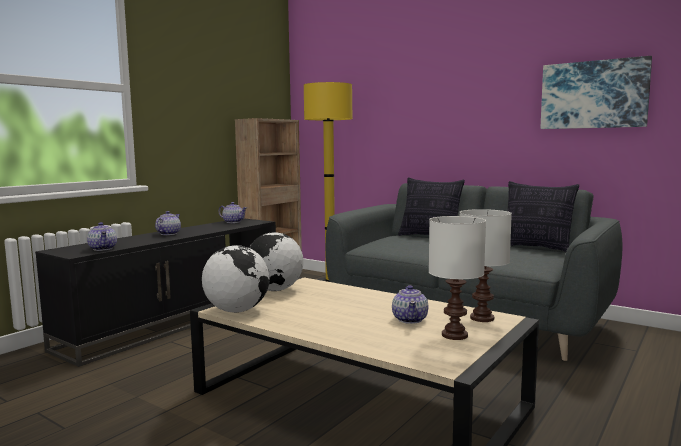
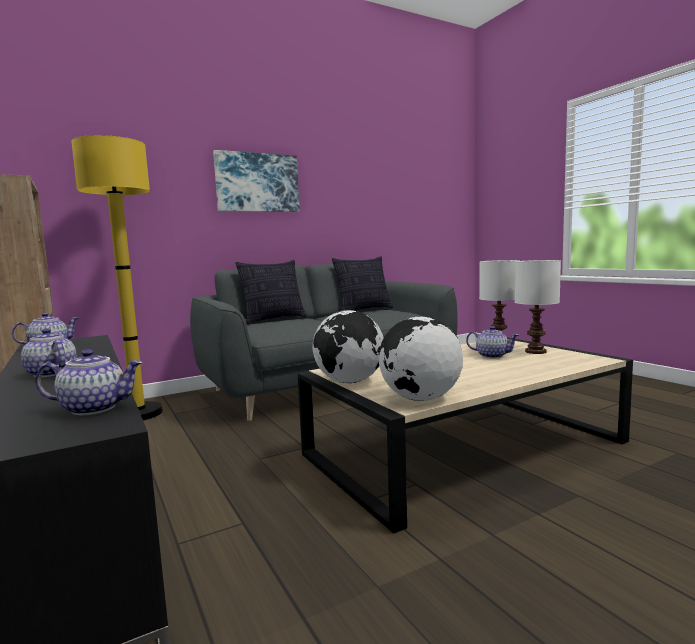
camera: 65 degrees left, 0 degrees up
(593, 95) = (359, 190): picture -> picture (257, 183)

